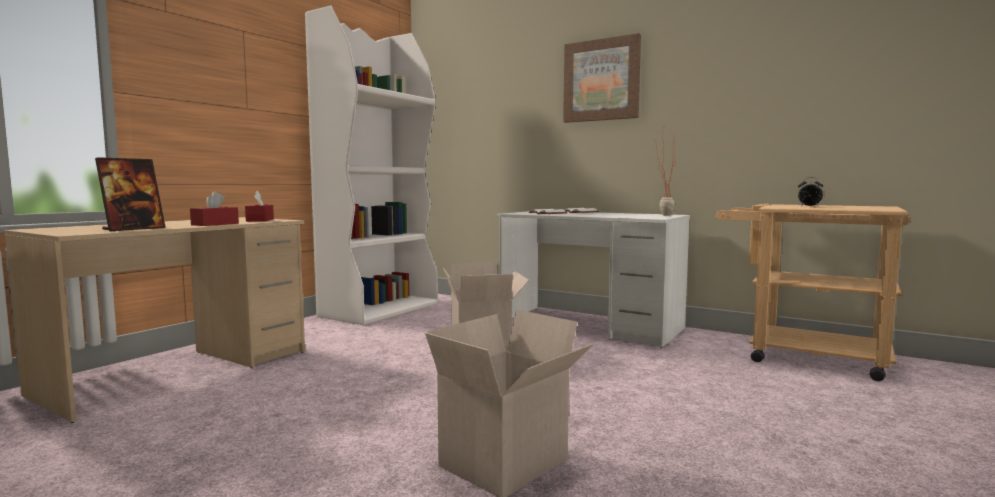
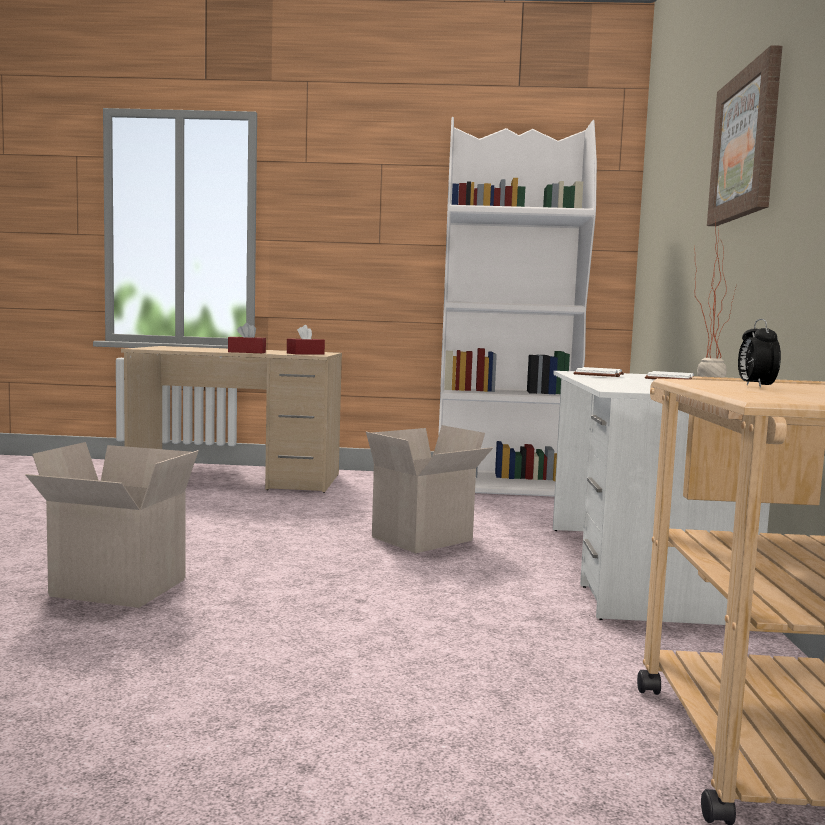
camera: 60 degrees right, 0 degrees up
(133, 229) = (184, 349): picture frame -> none

